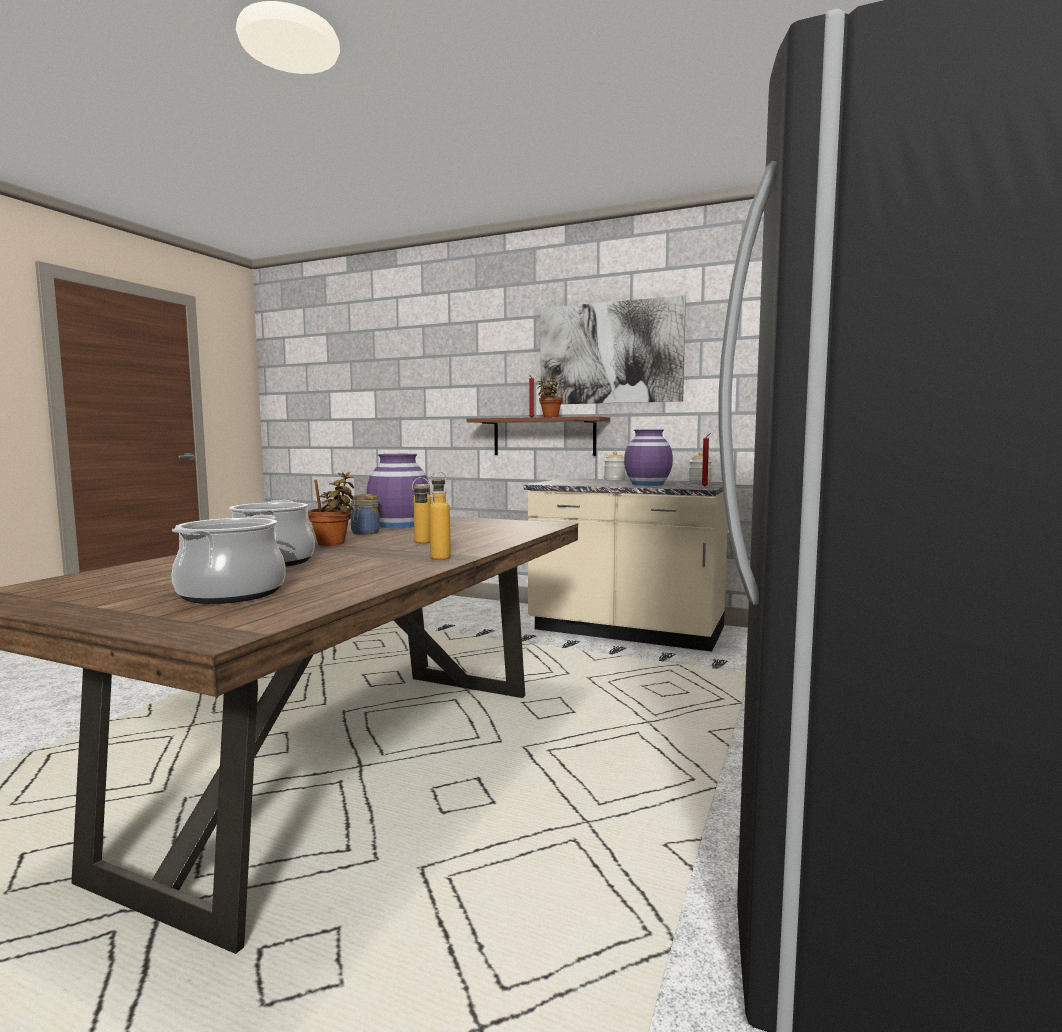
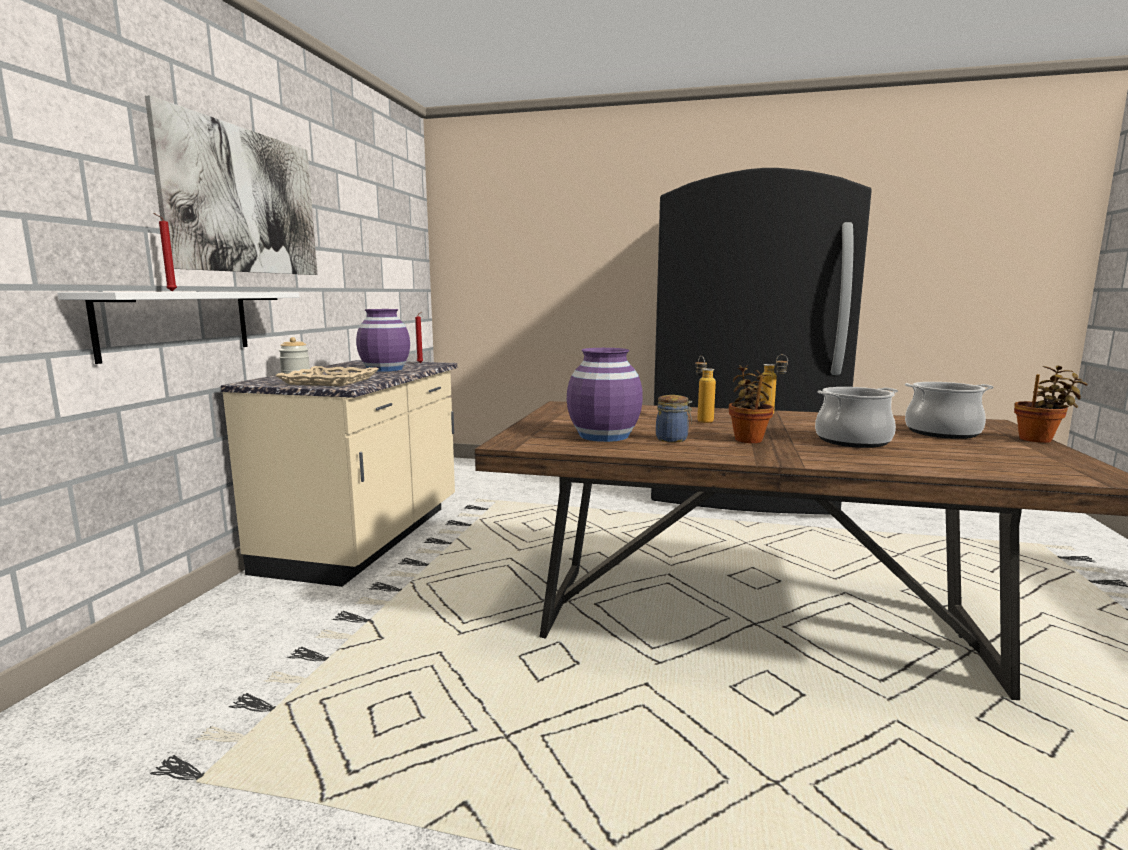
camera: 100 degrees left, 5 degrees up
(544, 436) = (177, 323): brown shelf -> white shelf
(550, 417) = (232, 291): potted plant -> potted plant (1039, 439)
(569, 482) = (329, 381): none -> beige tray
(700, 481) = (352, 363): jar -> none

